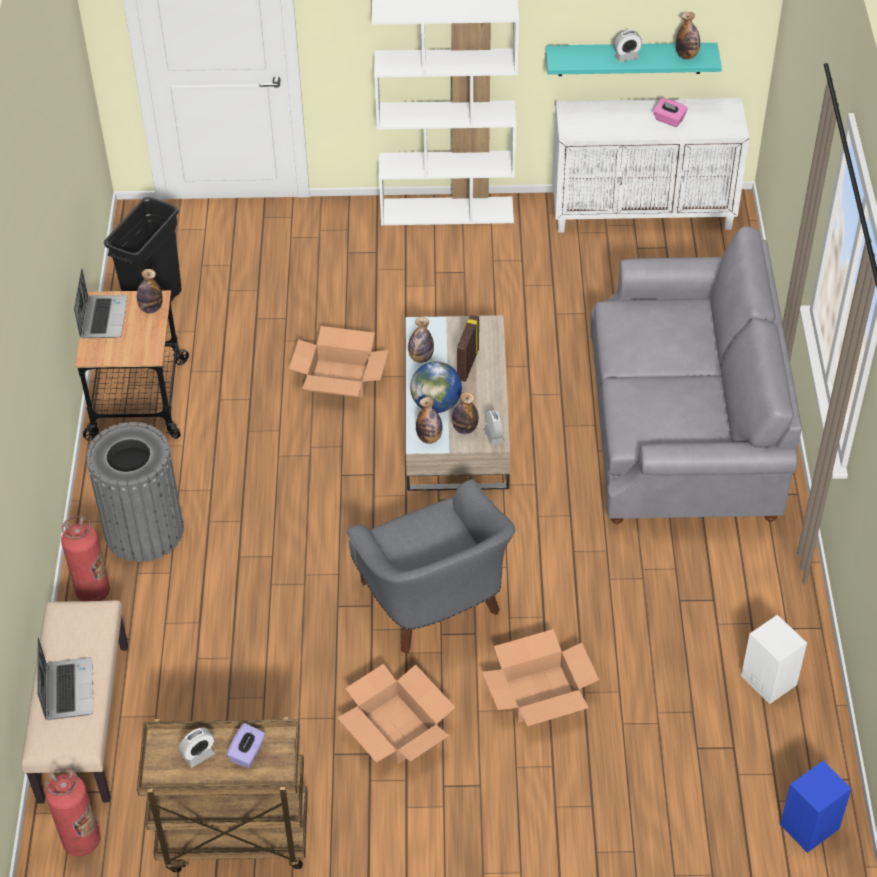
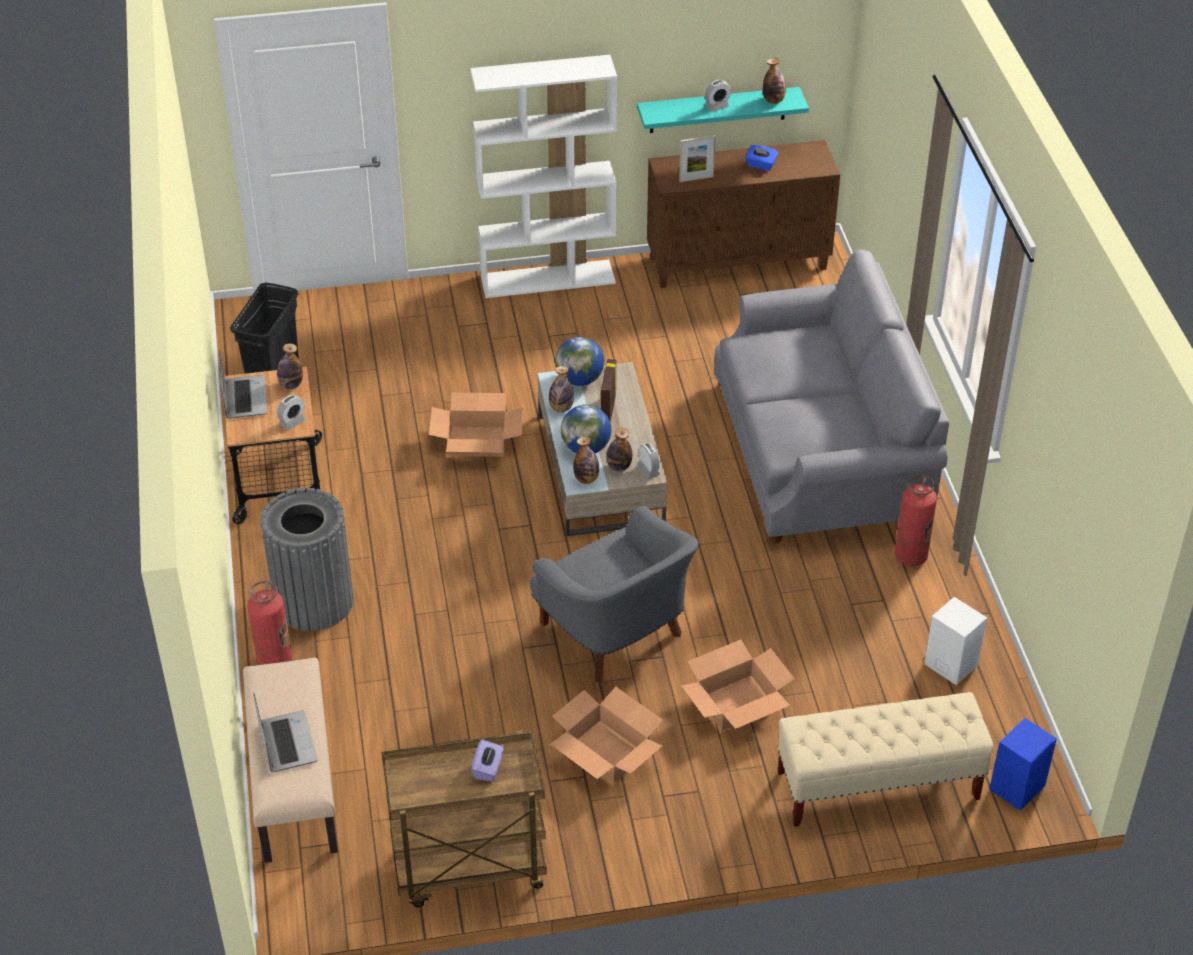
camera: 10 degrees left, 5 degrees down
(81, 841) = (317, 891): fire extinguisher -> fire extinguisher (910, 556)
(198, 755) = (440, 776): alarm clock -> alarm clock (292, 422)
(446, 329) = (579, 379): none -> globe
(599, 128) = (696, 179): none -> picture frame
(643, 212) = (739, 262): white cabinet -> brown cabinet
(664, 805) = (877, 786): none -> beige bench
(669, 120) = (760, 165): pink tissue box -> blue tissue box

